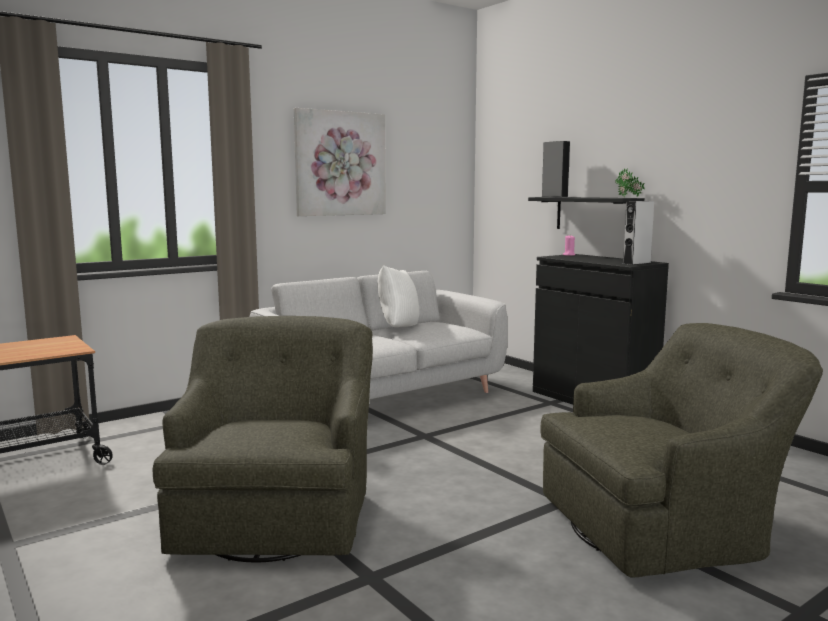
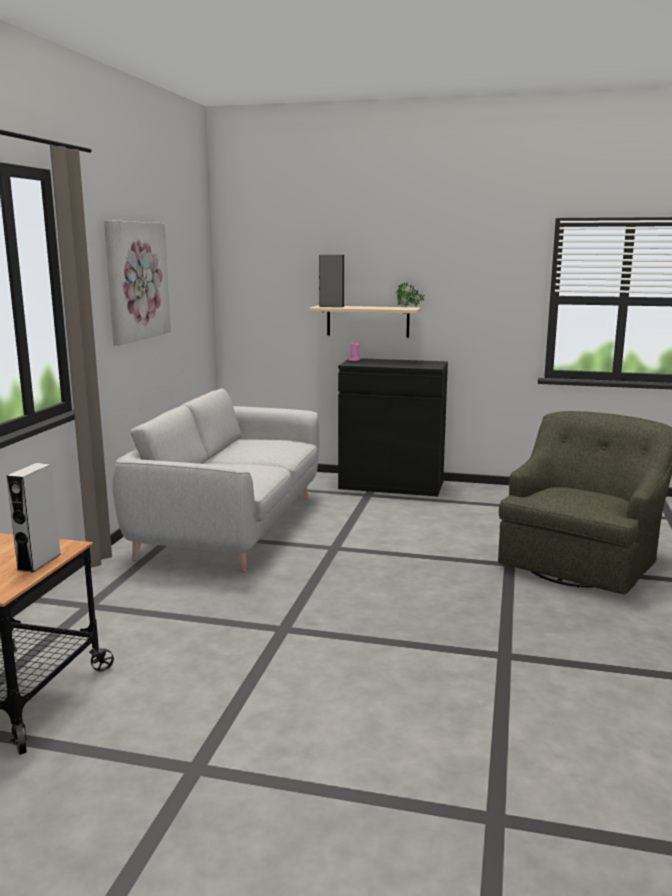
camera: 40 degrees left, 5 degrees up
(277, 514) = (359, 644): green armchair -> none
(397, 328) = (232, 452): white pillow -> none
(593, 214) = (367, 321): black shelf -> beige shelf
(636, 263) = (432, 364): grey speaker -> grey speaker (39, 562)

